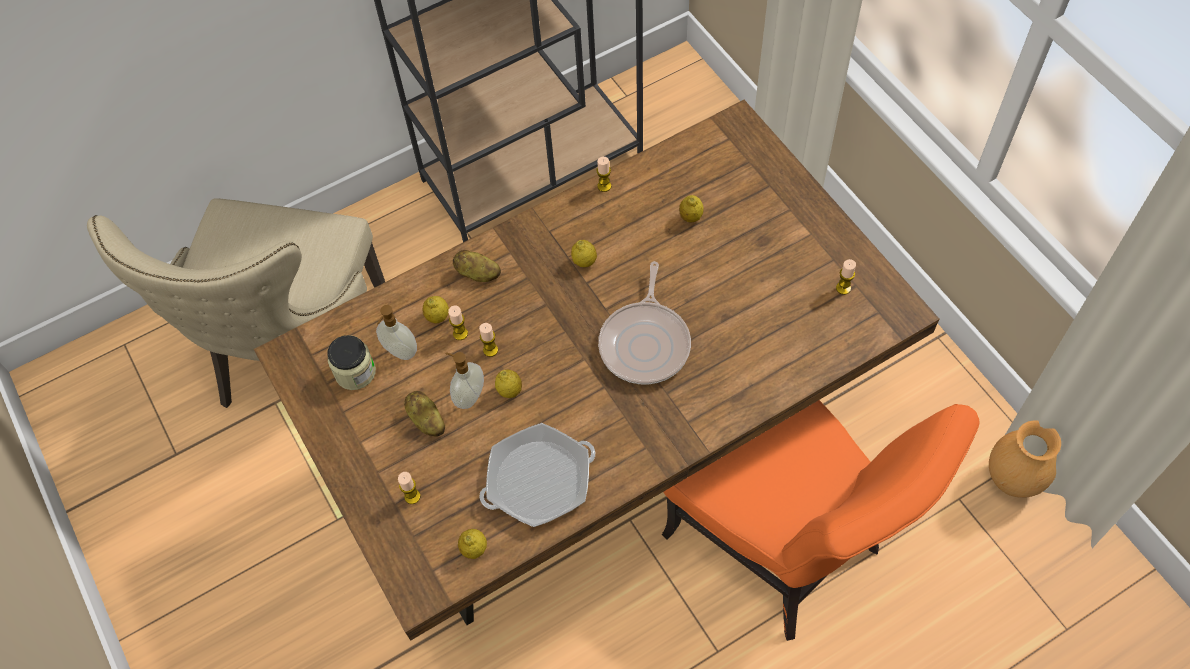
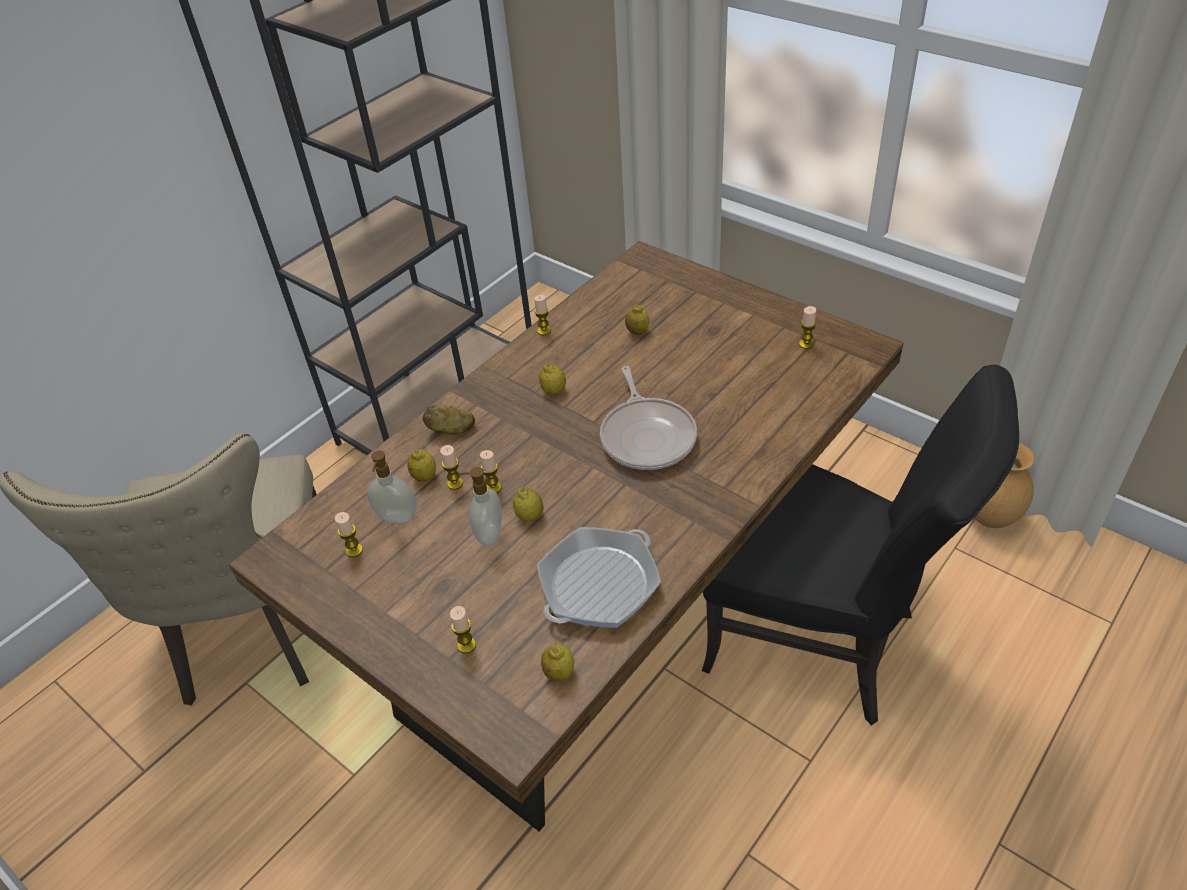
camera: 20 degrees left, 15 degrees down
(355, 372) = (354, 550): jar -> candle
(426, 420) = (451, 569): potato -> none
(784, 547) = (823, 642): orange chair -> black chair

